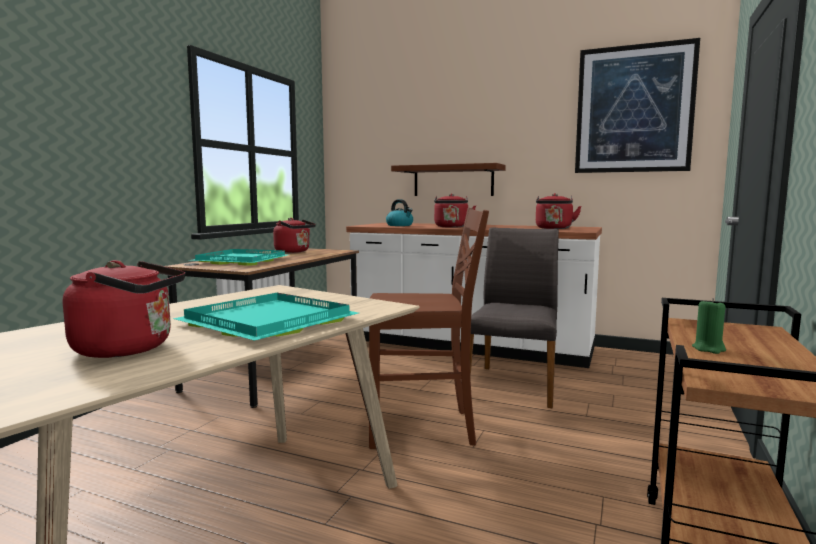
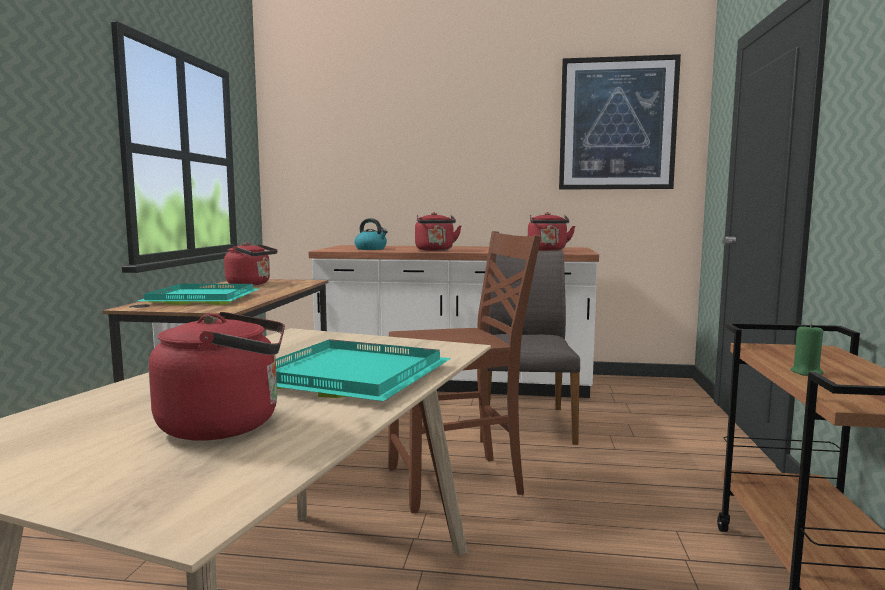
camera: 15 degrees left, 0 degrees up
(453, 181) = (423, 197): brown shelf -> none

